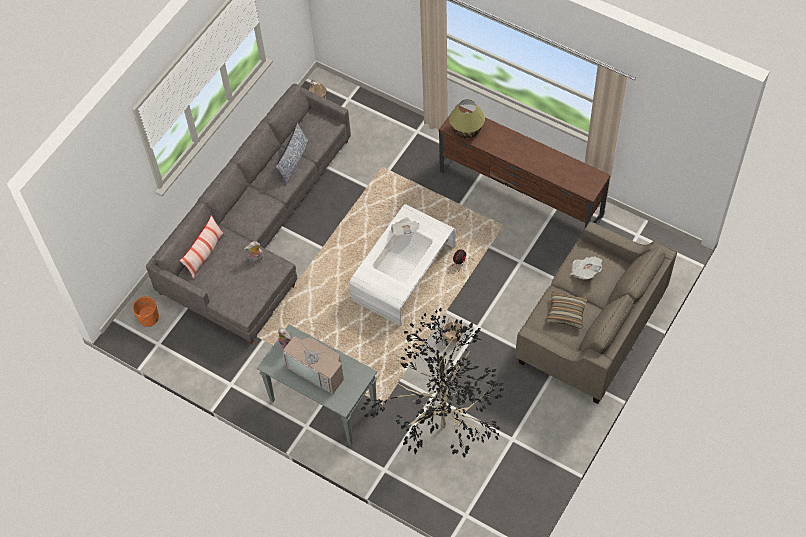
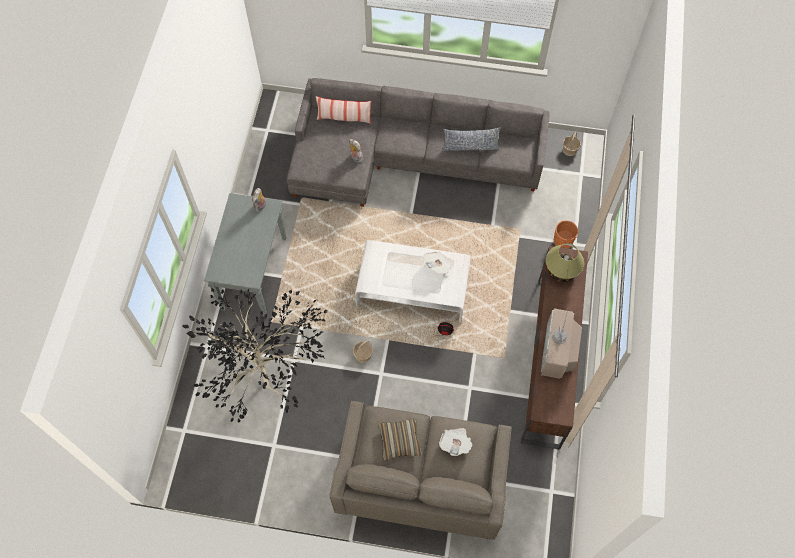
camera: 65 degrees right, 5 degrees up
(148, 318) = (288, 113): orange planter -> orange planter (563, 241)
(317, 370) = (243, 240): television -> television (558, 351)

